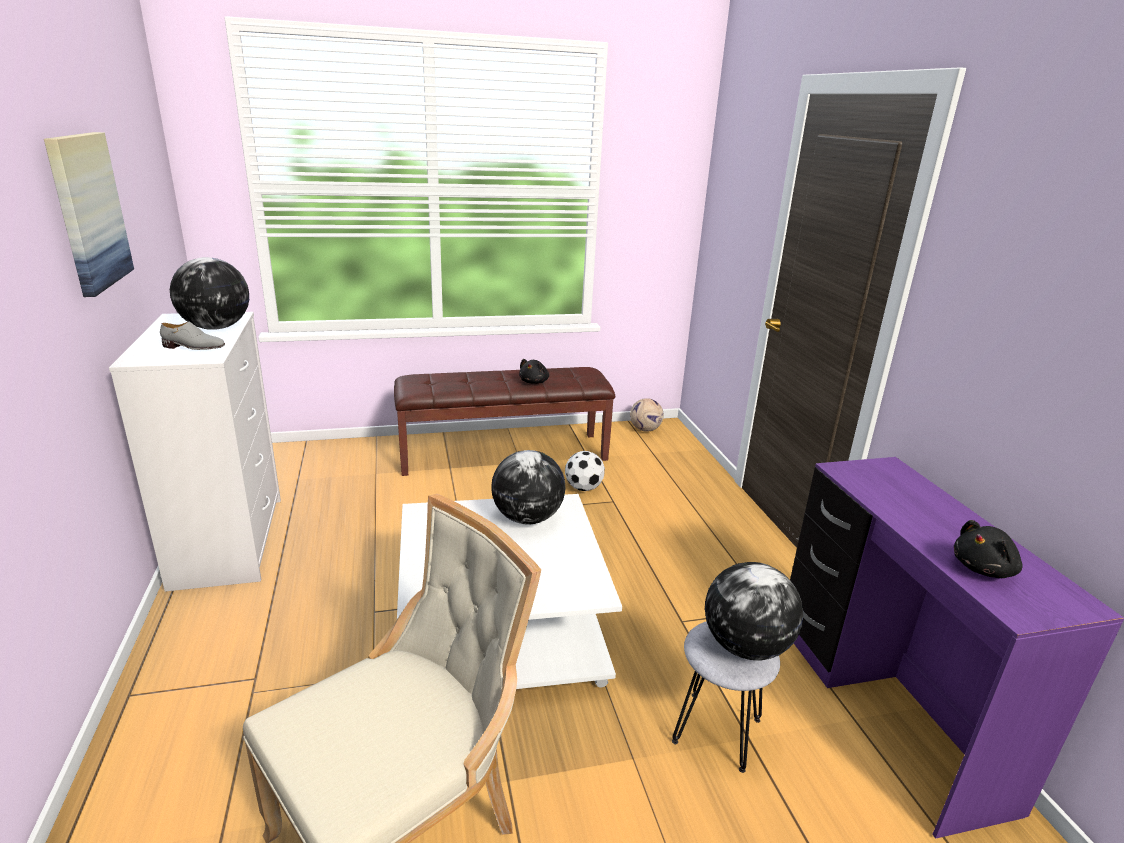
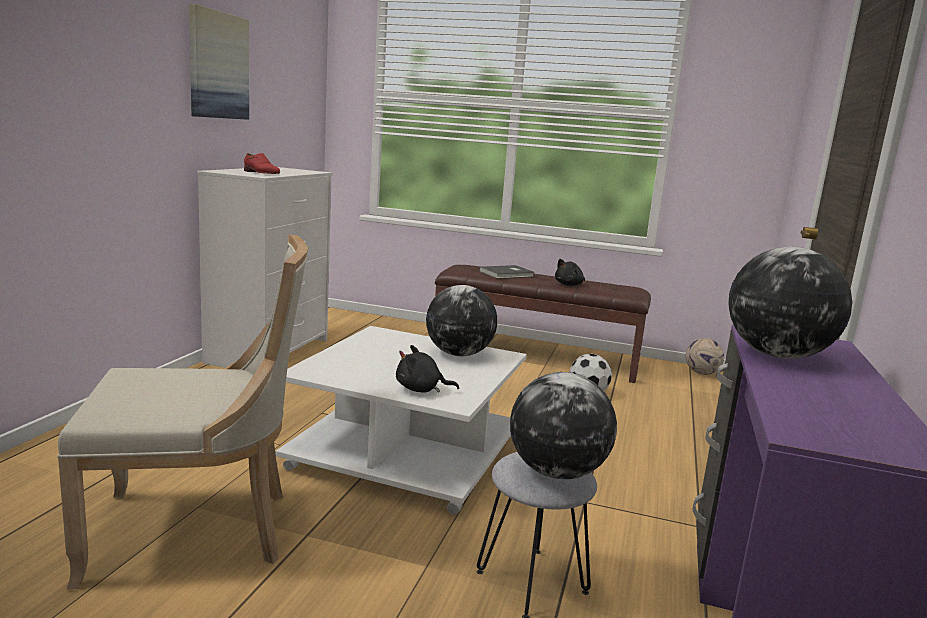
camera: 30 degrees right, 10 degrees down
(193, 347) = (261, 173): grey shoe -> red shoe
(216, 328) = (292, 172): globe -> globe (777, 355)
(466, 380) = (507, 274): none -> grey book
(984, 569) = (816, 407): black plush toy -> black plush toy (421, 389)

